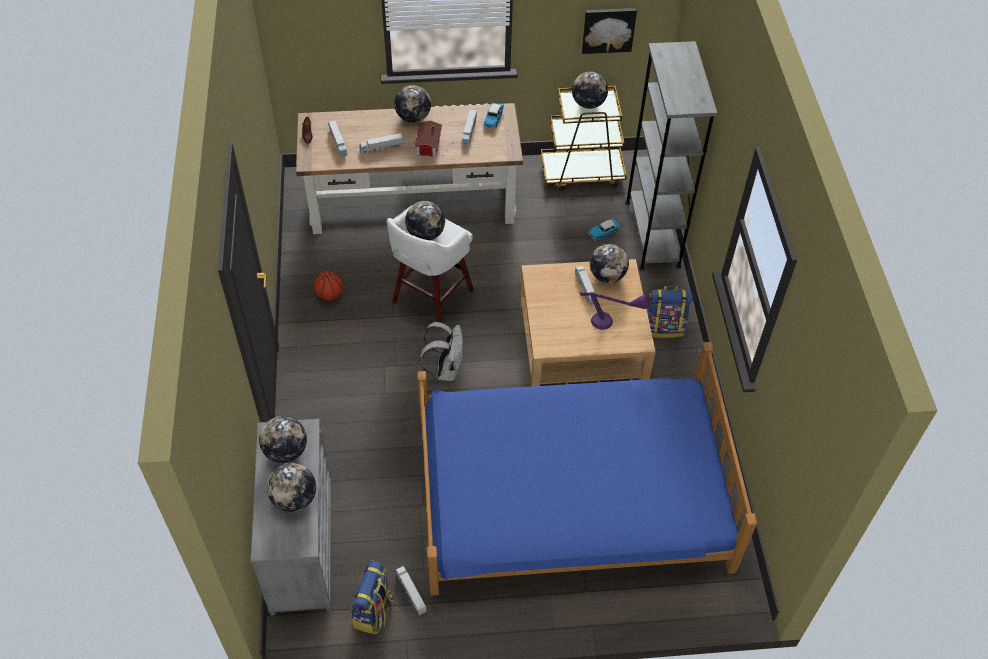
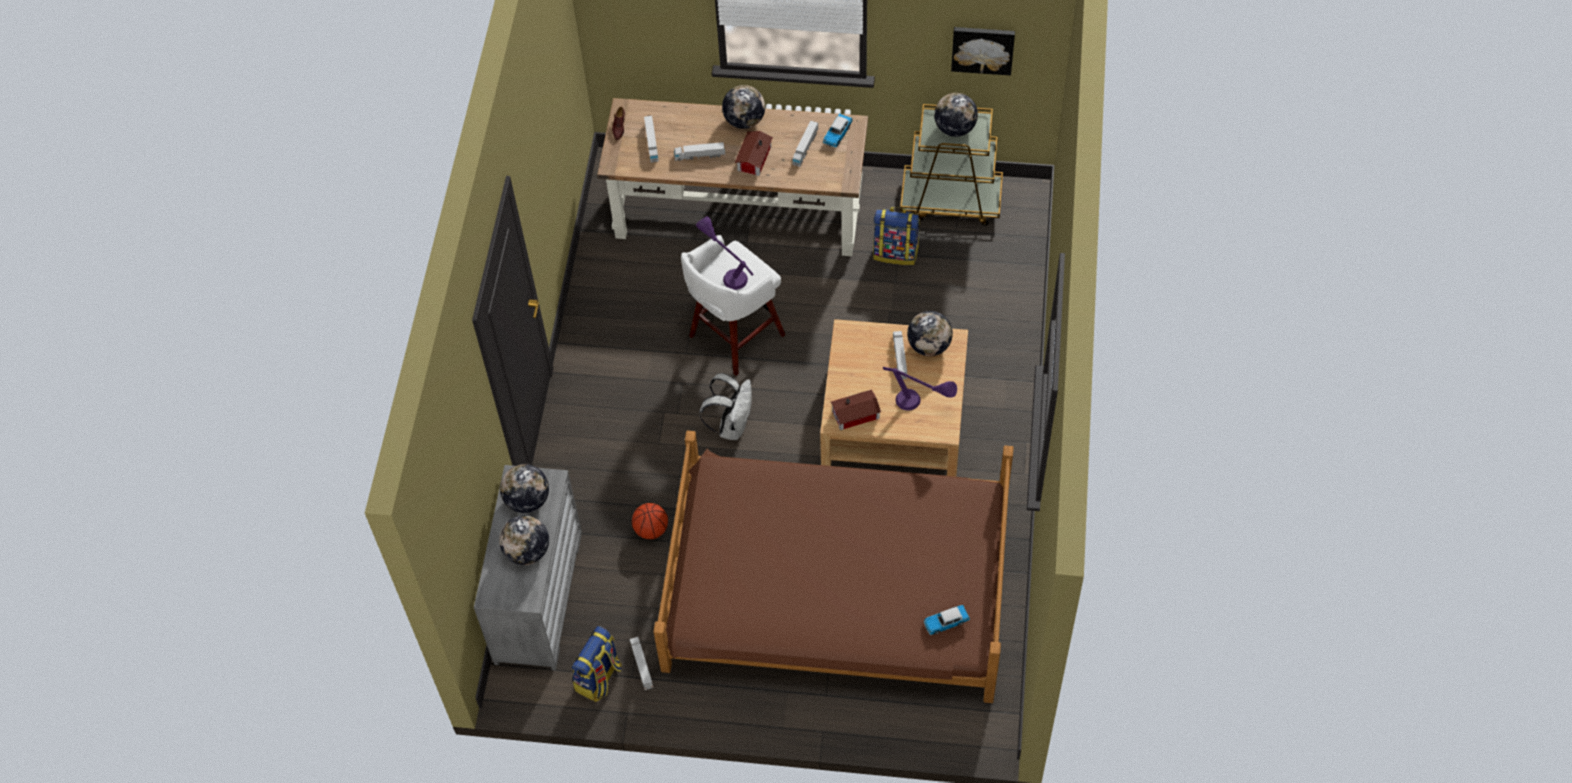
camera: 15 degrees right, 5 degrees up
(329, 295) = (620, 317): basketball -> basketball (651, 530)
(425, 234) = (727, 271): globe -> purple table lamp
(562, 339) = (857, 415): none -> toy house
(570, 492) = (835, 586): blue bed -> brown bed
(604, 232) = (956, 283): toy car -> toy car (946, 622)
(652, 234) = (1014, 292): grey bookcase -> none
(664, 327) = (994, 412): backpack -> backpack (896, 252)

